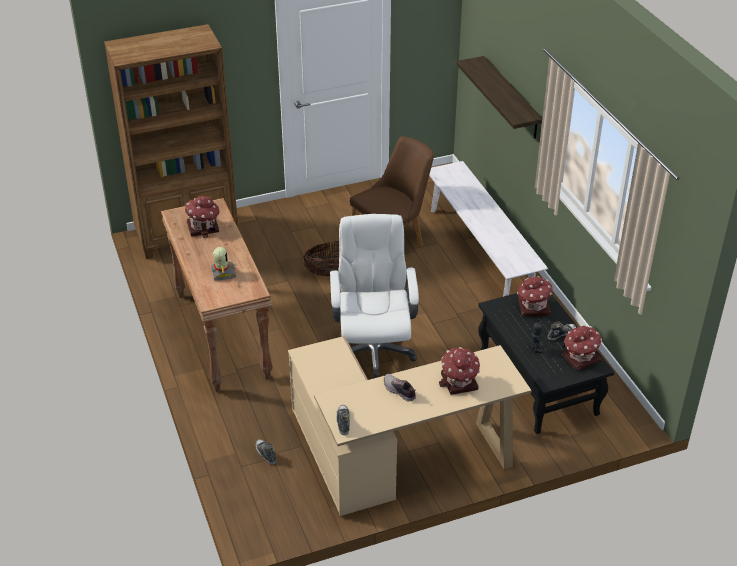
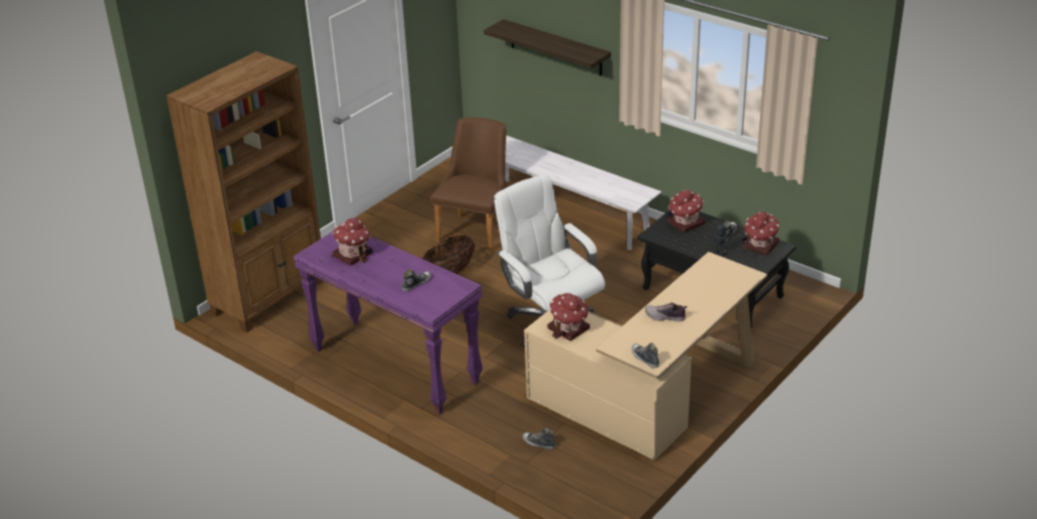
camera: 30 degrees left, 5 degrees down
(221, 335) = (394, 367): brown console table -> purple console table
(223, 273) = (416, 284): toy robot -> shoe
(459, 383) = (706, 291): toy house -> toy house (569, 329)

